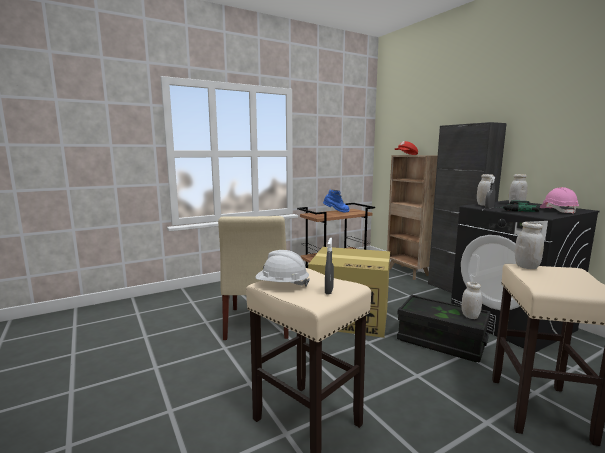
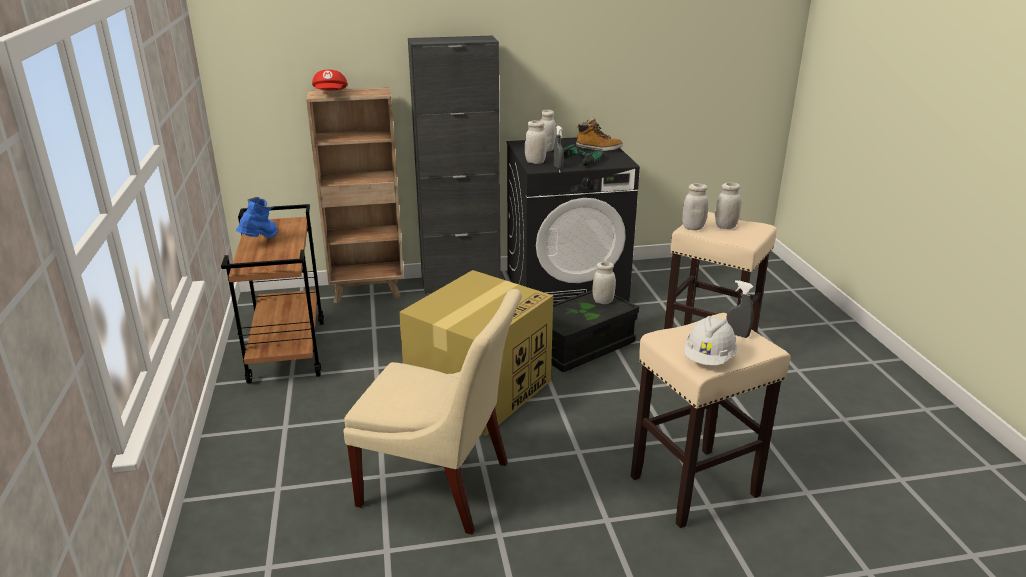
camera: 70 degrees left, 15 degrees up
(558, 211) = (598, 149): pink hard hat -> boot
(565, 278) = (725, 226): none -> white jar

